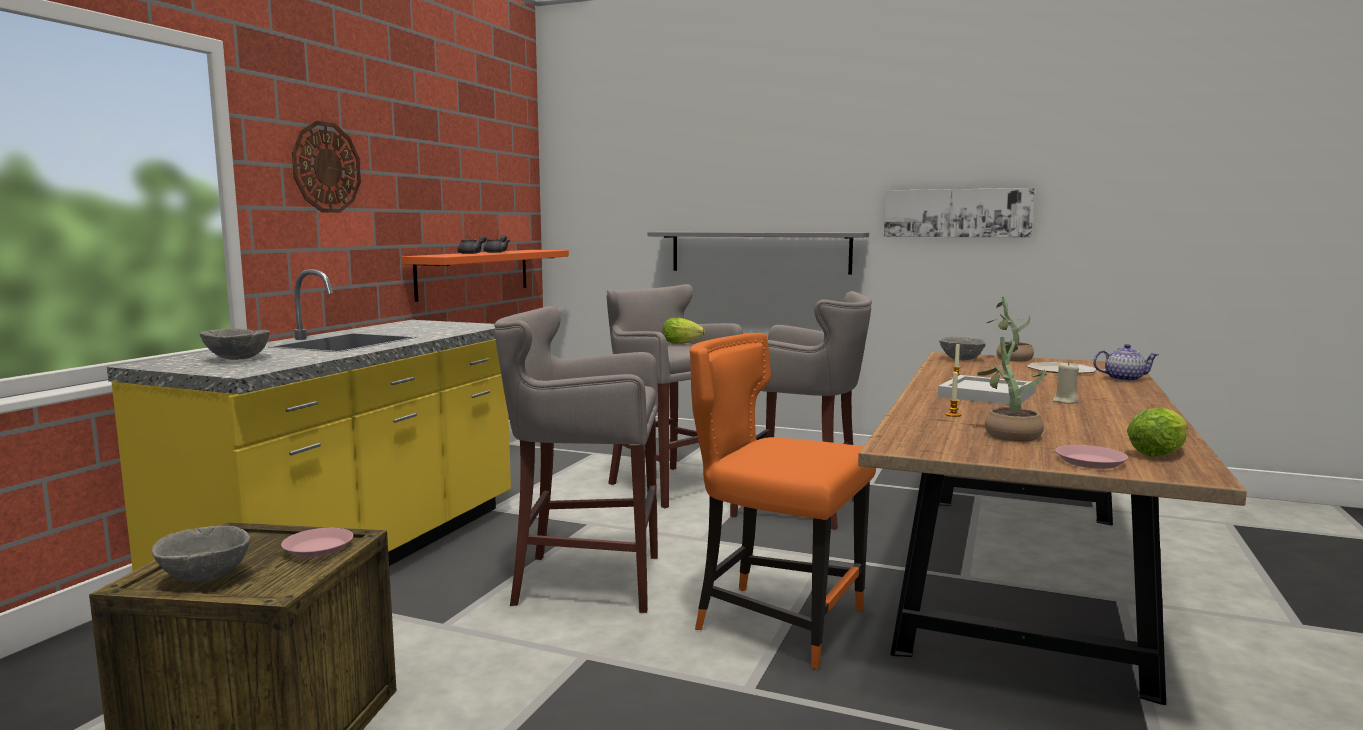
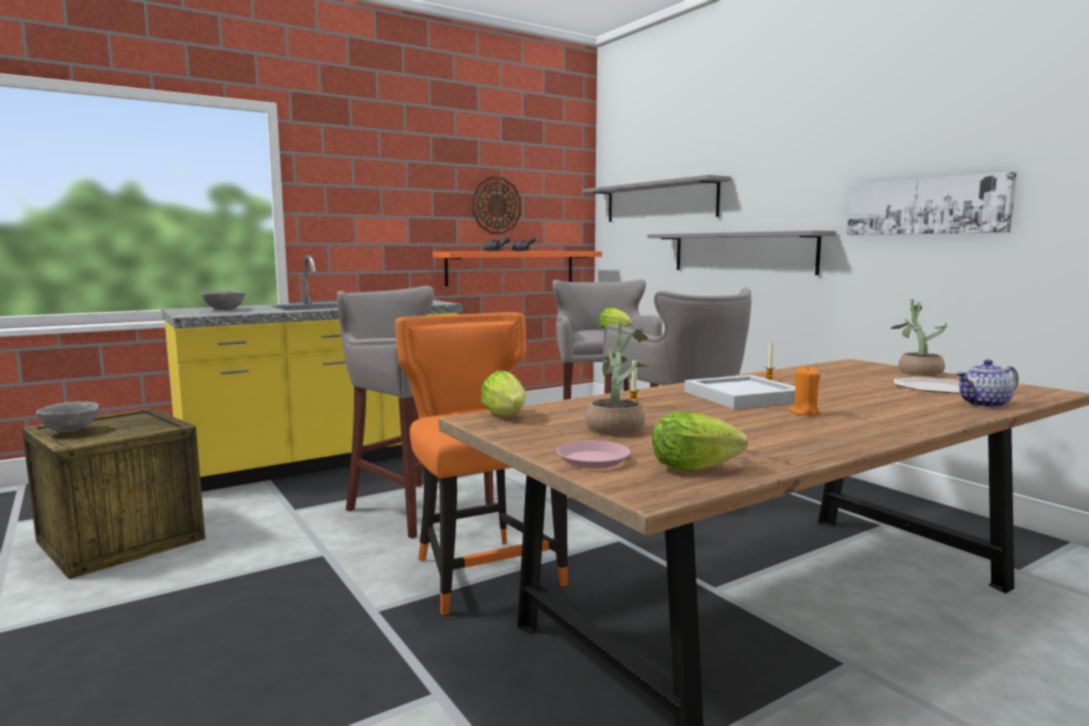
camera: 35 degrees right, 0 degrees up
(318, 547) = (144, 427): pink plate -> none
(326, 167) = (363, 186): wall clock -> wall clock (496, 205)
(644, 195) = (659, 201): none -> grey shelf
(907, 441) = (507, 416): none -> lettuce
(961, 359) = (852, 367): grey bowl -> none
(1065, 401) = (804, 413): beige candle -> orange candle
(1124, 379) = (984, 404): teapot -> teapot turned 120 degrees clockwise

